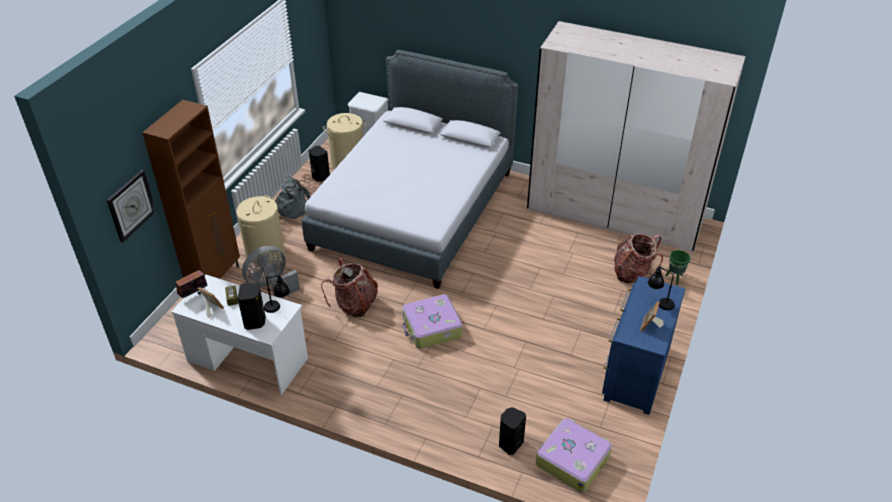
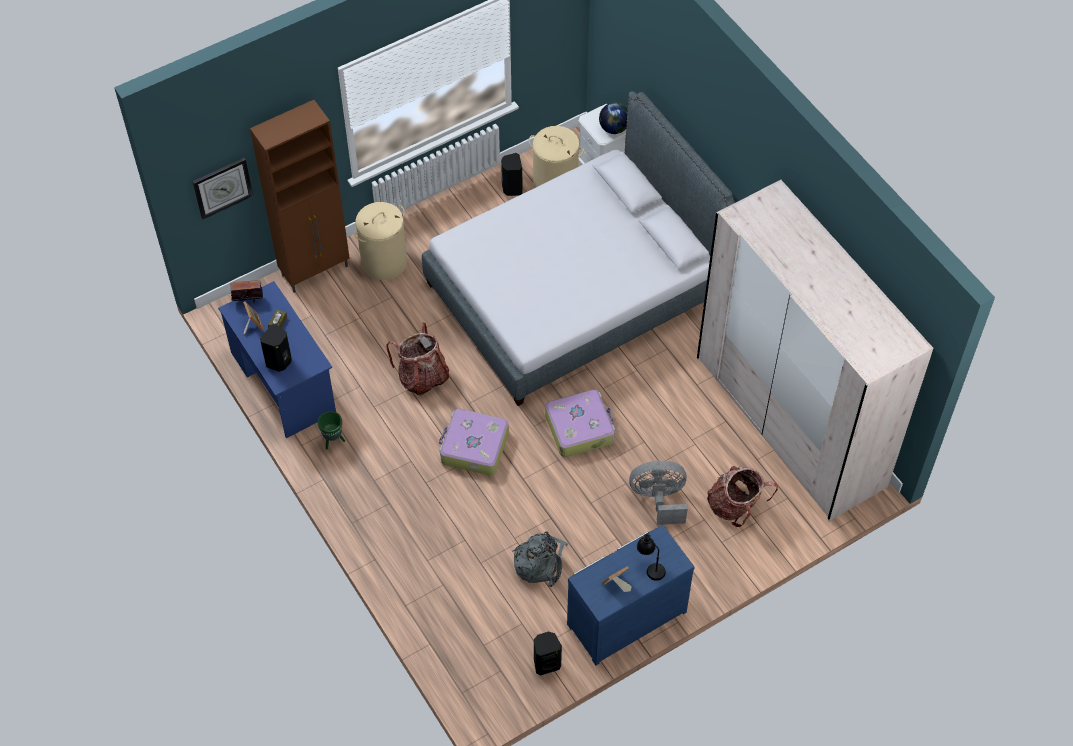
camera: 35 degrees right, 15 degrees up
(247, 359) = (283, 382): white desk -> blue desk
(271, 286) = (362, 308): grey fan -> grey fan (659, 499)
(278, 308) = (309, 358): black table lamp -> none
(294, 207) = (454, 217): grey backpack -> grey backpack (540, 562)
(376, 101) = (614, 128): none -> globe
(510, 444) = (443, 611): black speaker -> black speaker (546, 663)
(572, 460) = (484, 661): suitcase -> suitcase (580, 428)
(675, 278) = (775, 539): green planter -> green planter (333, 441)

